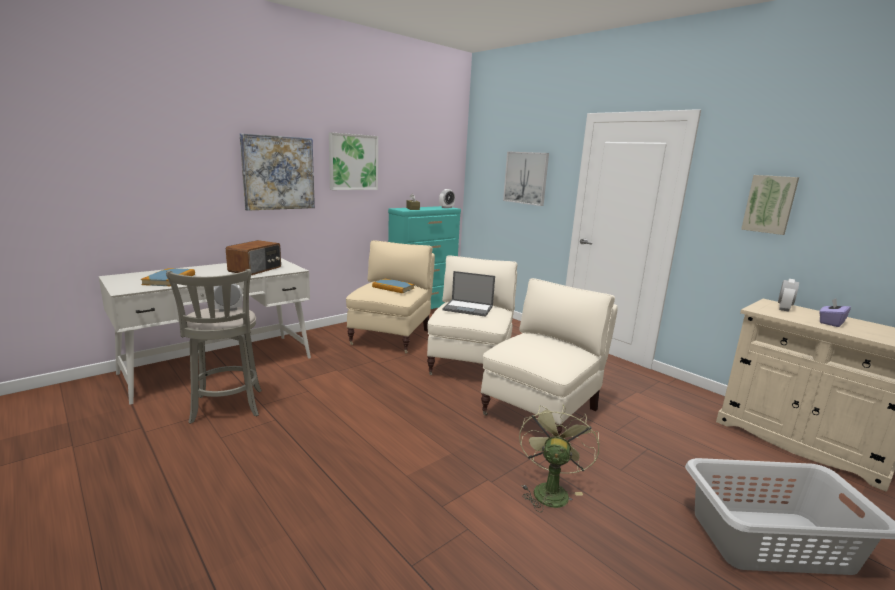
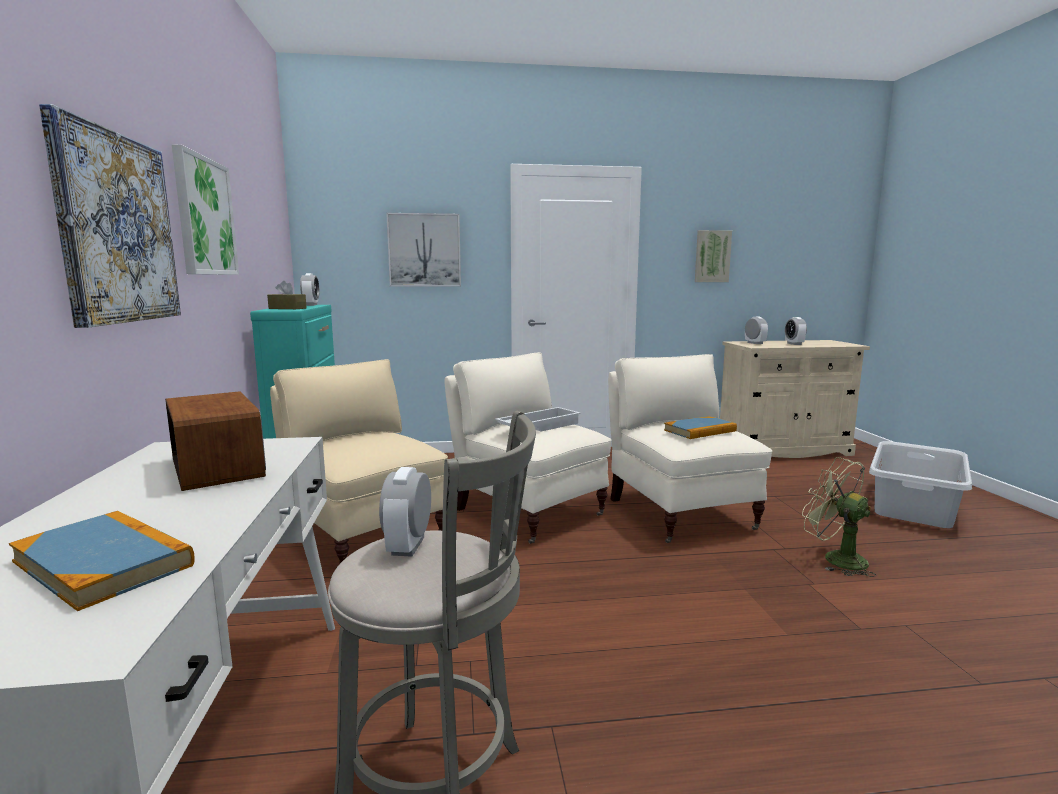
camera: 55 degrees left, 5 degrees down
(393, 288) = (383, 440): book -> book (700, 431)
(468, 308) = (538, 426): laptop -> white tray
(831, 322) = (794, 344): purple tissue box -> alarm clock

